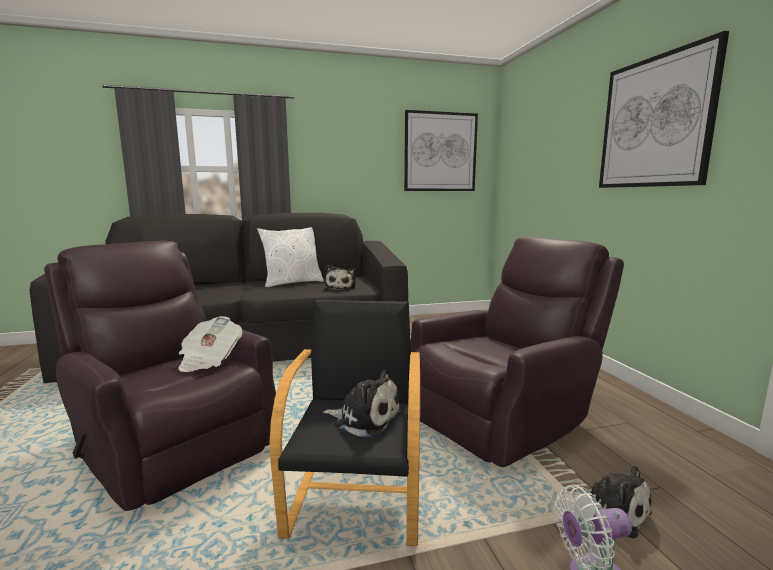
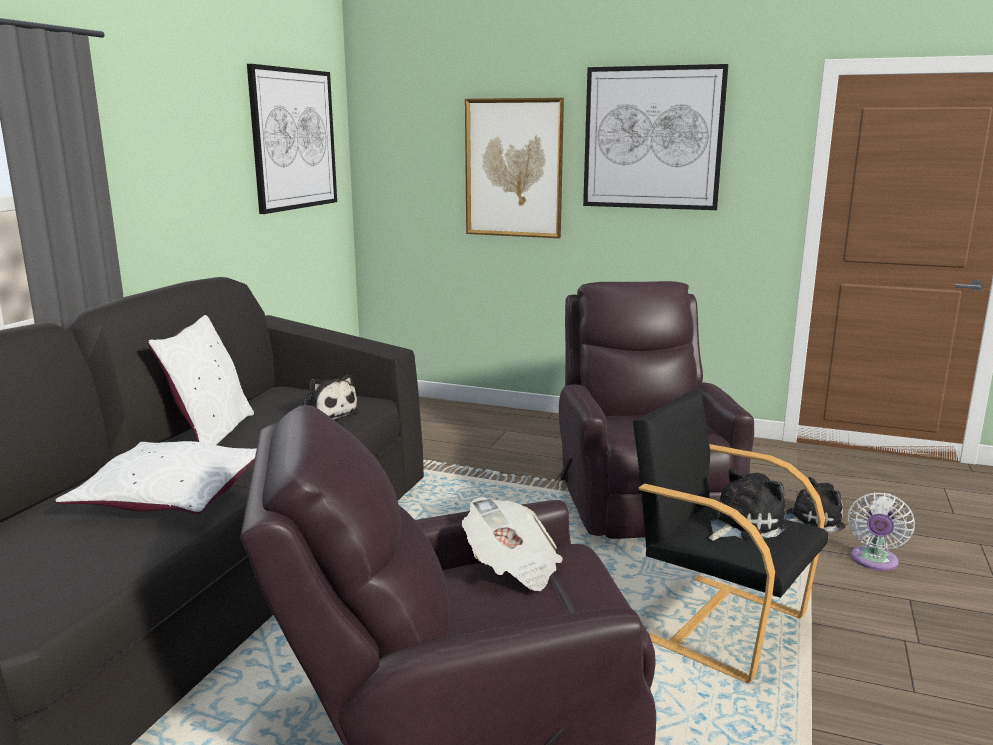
camera: 55 degrees left, 5 degrees up
(221, 292) = (170, 495): none -> white pillow
(564, 162) = (514, 168): none -> picture

